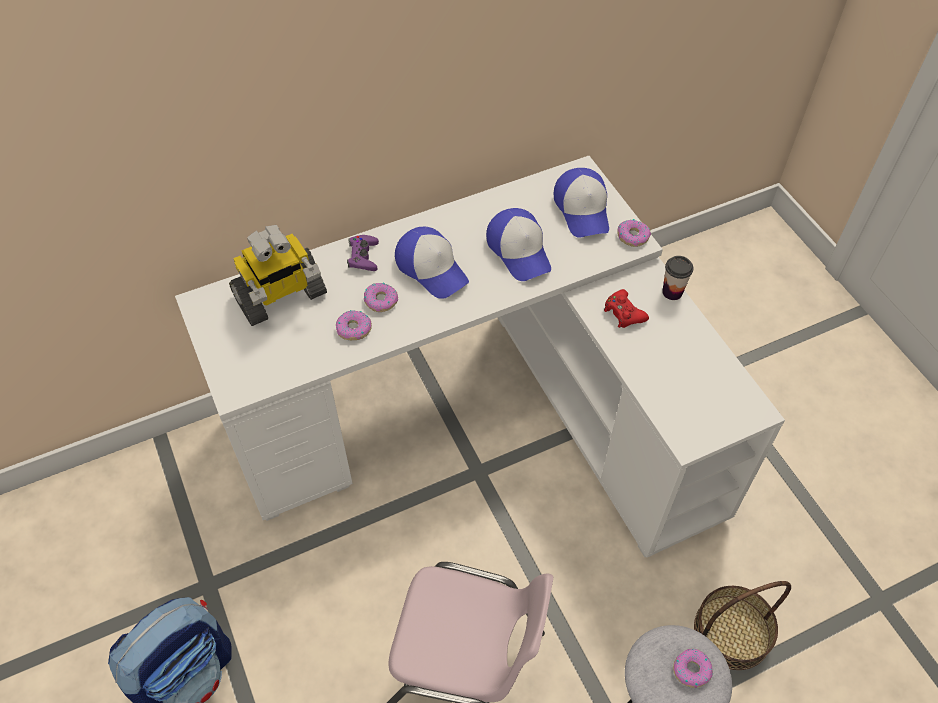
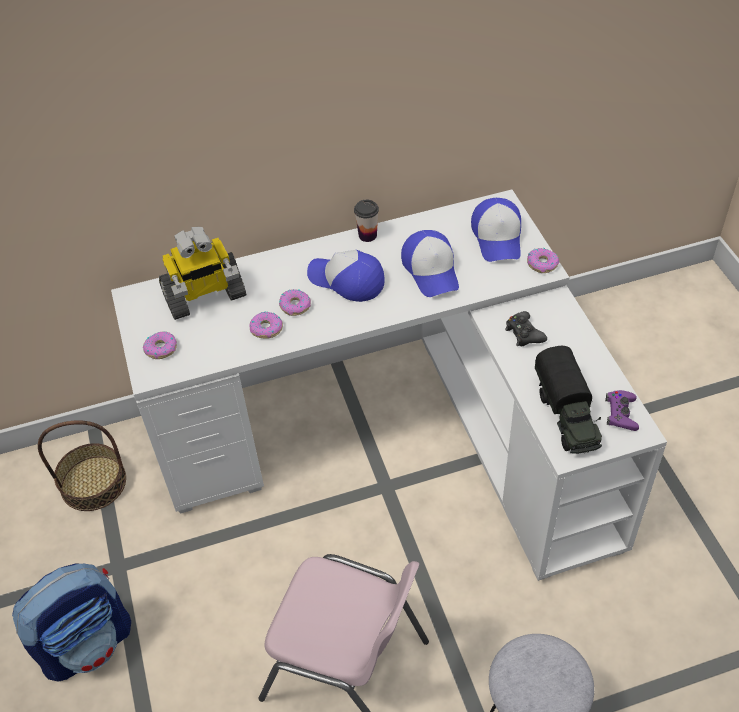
camera: 10 degrees right, 5 degrees down
(363, 256) = (285, 266): purple game controller -> purple game controller (621, 413)
(432, 268) = (347, 280): cap -> cap turned 150 degrees clockwise
(623, 313) = (524, 333): red game controller -> black game controller
(672, 292) = (574, 318): cup -> cup (367, 235)
(681, 400) = (567, 415): none -> toy truck
(691, 670) = (553, 676): donut -> donut (161, 348)
(732, 632) = (616, 660): basket -> basket (93, 483)

